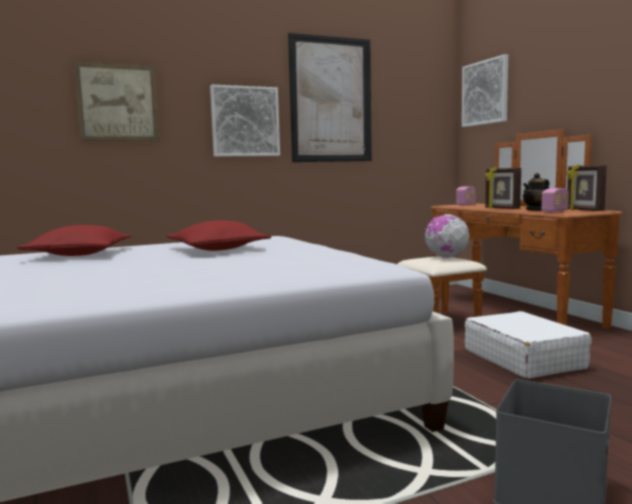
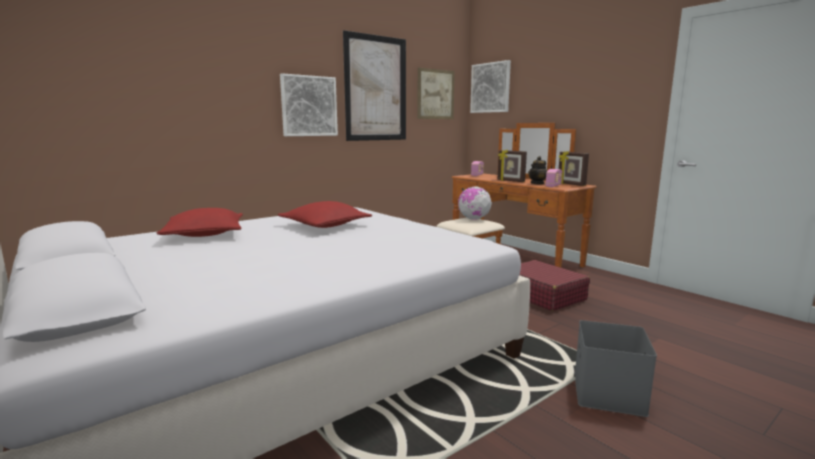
camera: 15 degrees left, 5 degrees up
(118, 103) = (199, 87): picture -> picture (435, 94)
(523, 359) = (541, 295): white suitcase -> red suitcase

